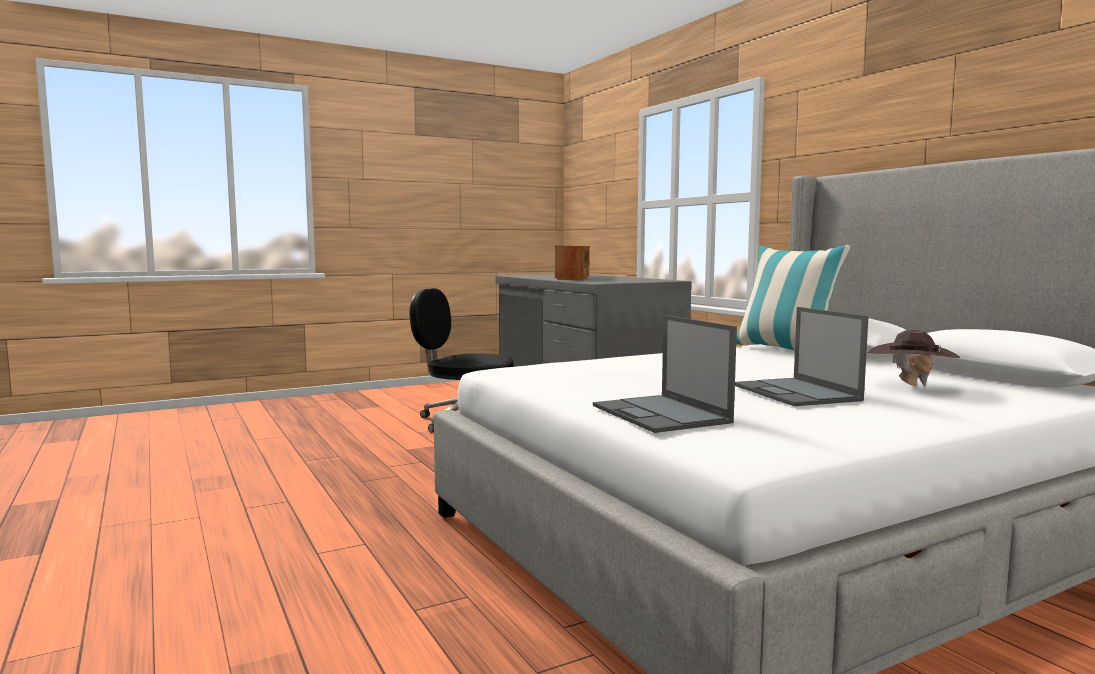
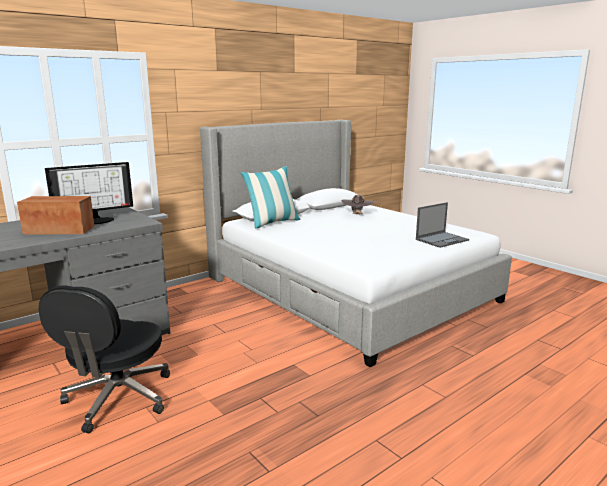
camera: 100 degrees left, 10 degrees up
(612, 280) = (97, 220): none -> monitor
(796, 393) = (386, 225): laptop -> none

